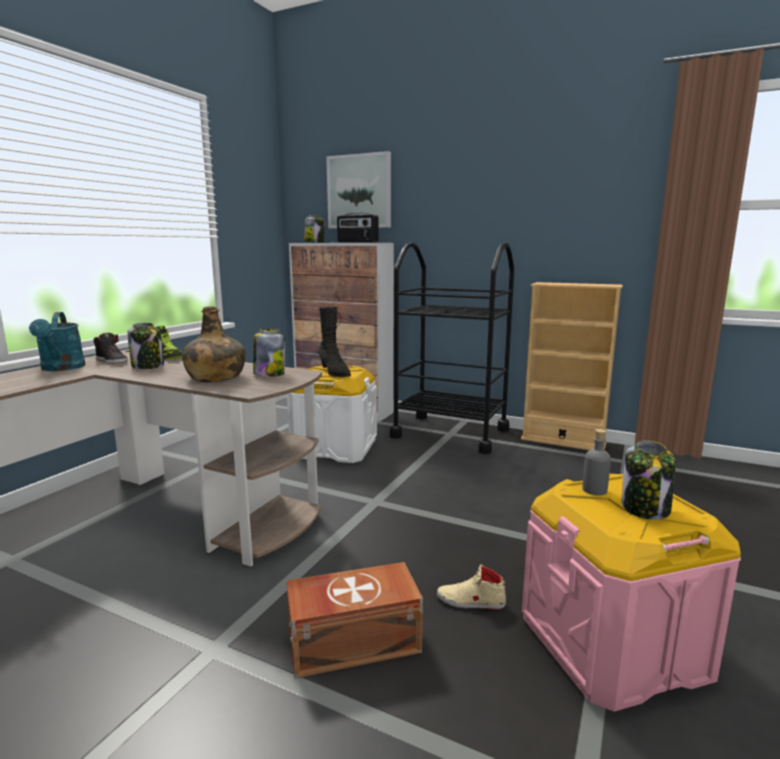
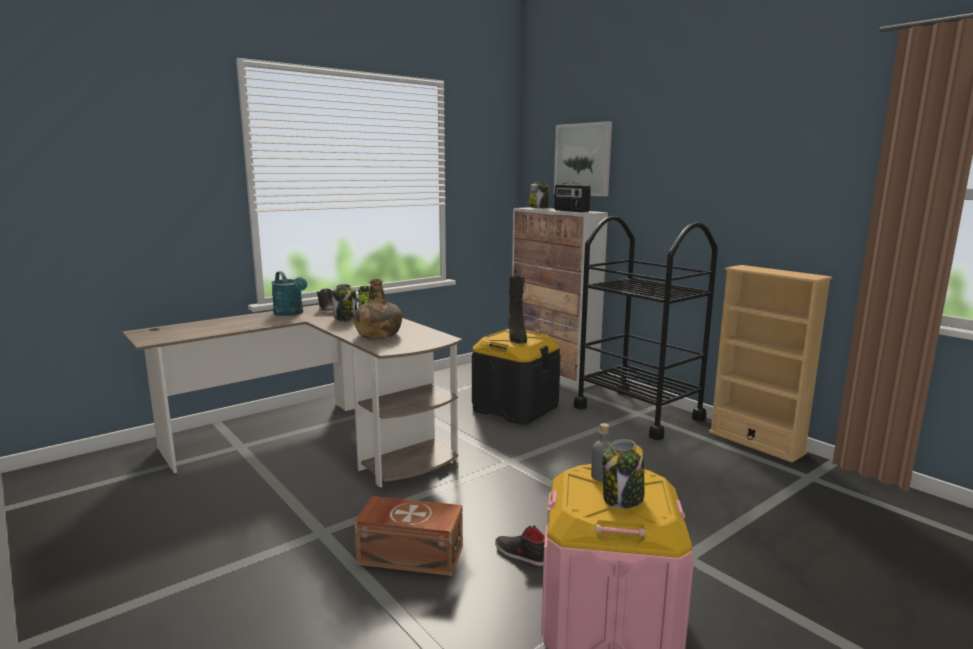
camera: 25 degrees right, 0 degrees up
(61, 368) = (291, 313): turquoise watering can -> turquoise watering can turned 45 degrees counterclockwise
(269, 374) = (419, 336): jar -> none
(334, 448) = (515, 408): white storage box -> black storage box
(470, 601) = (520, 554): beige shoe -> black shoe

